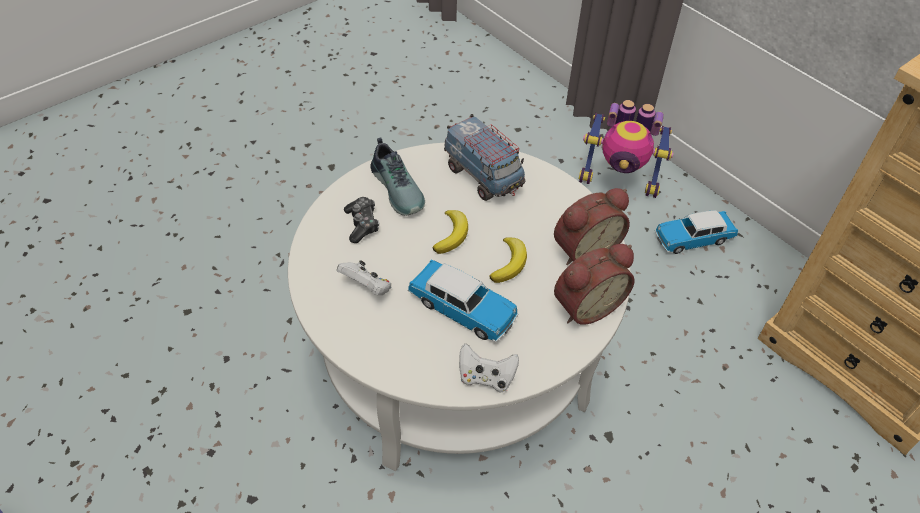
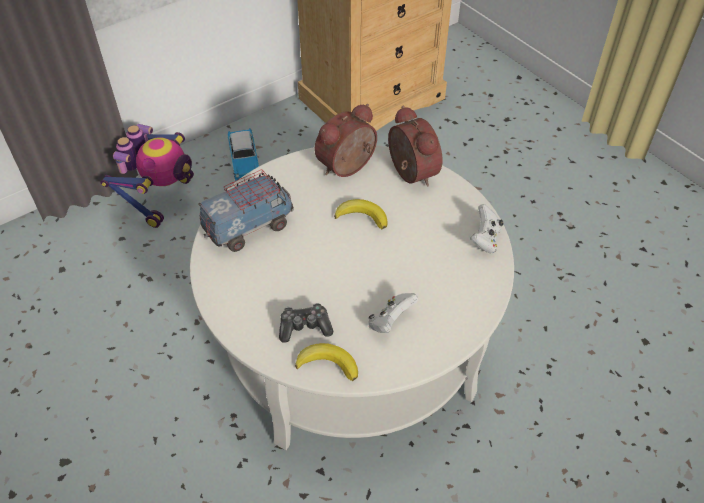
camera: 85 degrees left, 0 degrees up
(399, 188) = (256, 295): shoe -> none
(451, 234) = (325, 255): banana -> banana (328, 364)
(463, 309) = (415, 251): toy car -> none
(583, 249) = (348, 168): alarm clock -> alarm clock turned 105 degrees counterclockwise

